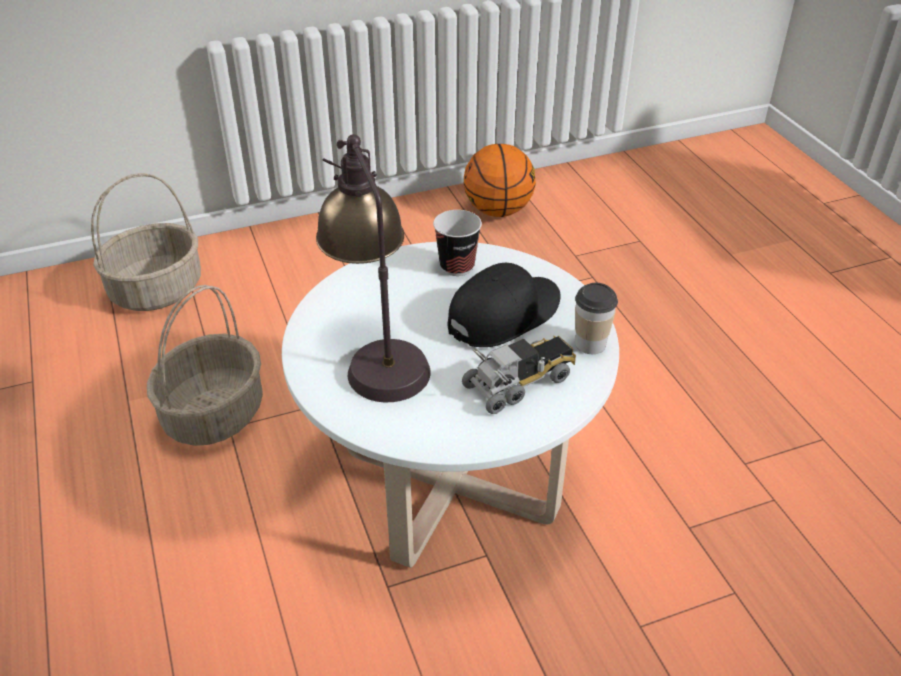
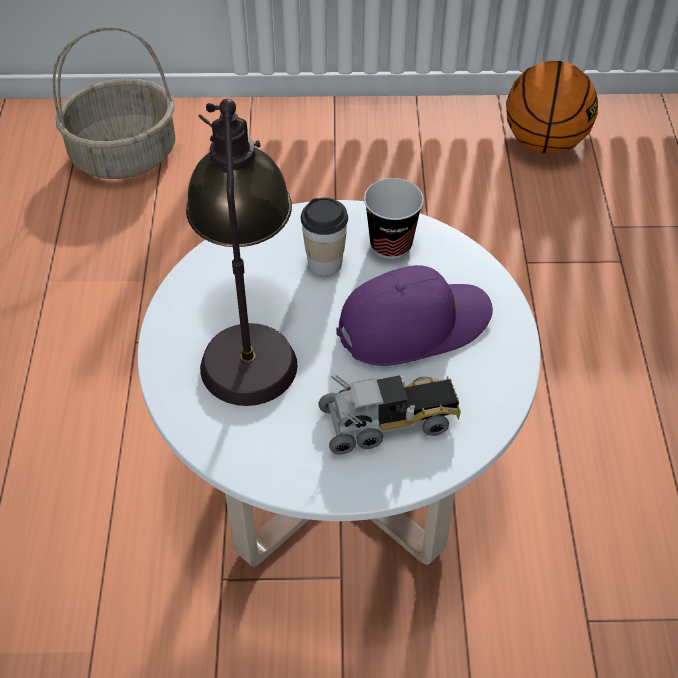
camera: 20 degrees right, 10 degrees up
(214, 413) = (126, 321): basket -> none
(504, 314) = (414, 325): black cap -> purple cap
(590, 344) = (497, 393): cup -> cup (325, 263)

